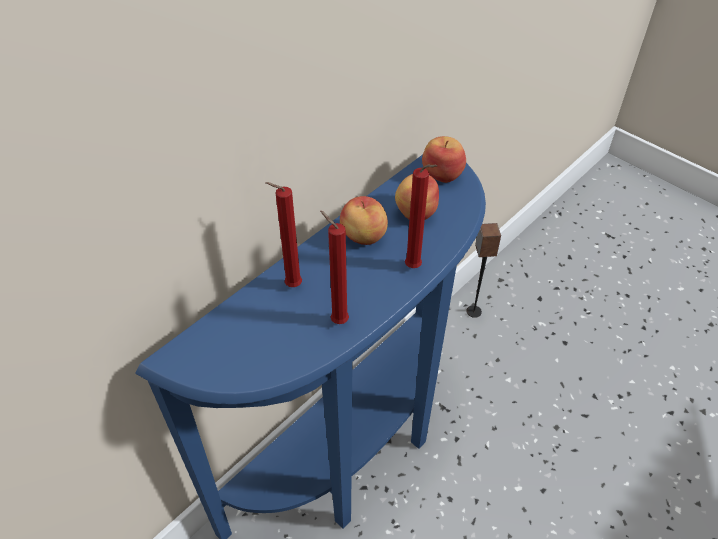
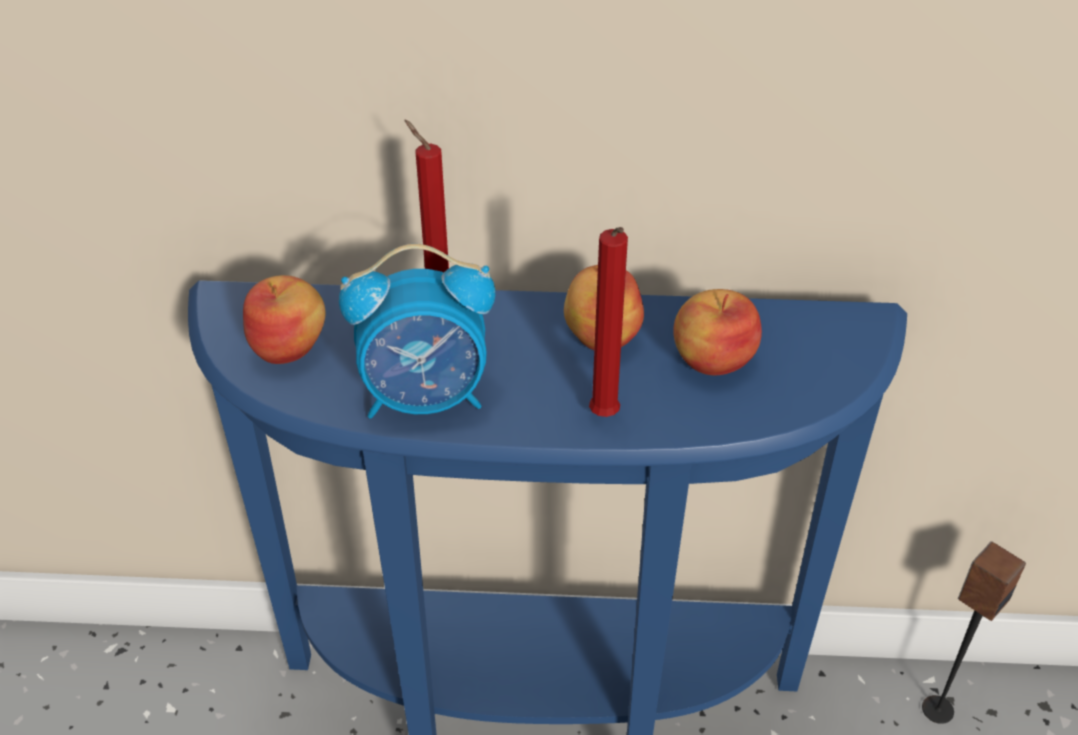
camera: 50 degrees right, 5 degrees down
(337, 320) = (426, 397): red candle -> alarm clock
(442, 173) = (829, 342): apple -> apple (289, 346)

